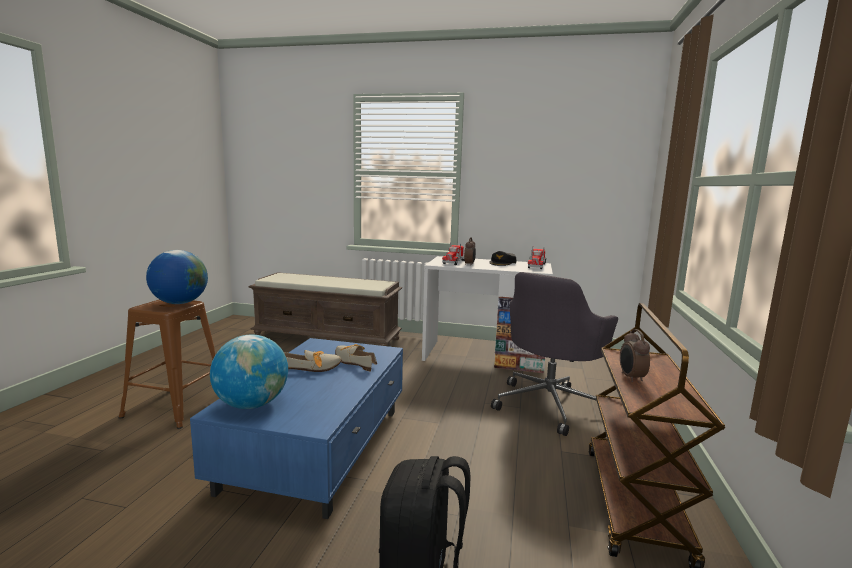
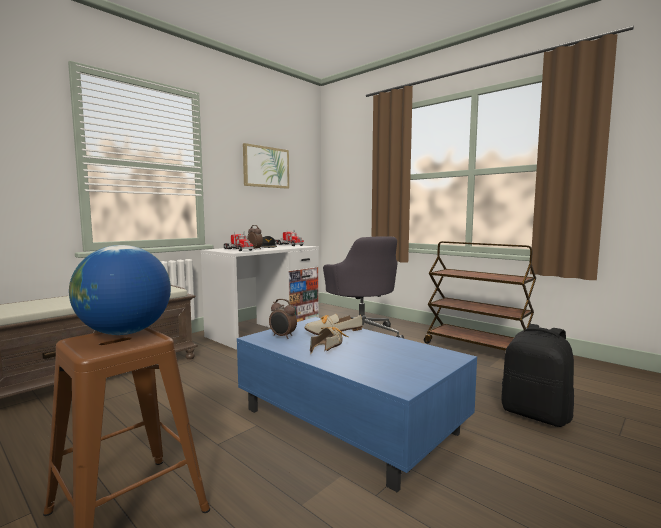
camera: 60 degrees left, 5 degrees down
(252, 404) = (395, 373): globe -> none
(548, 165) = (266, 167): none -> picture
(631, 378) = (477, 276): alarm clock -> alarm clock (282, 336)

